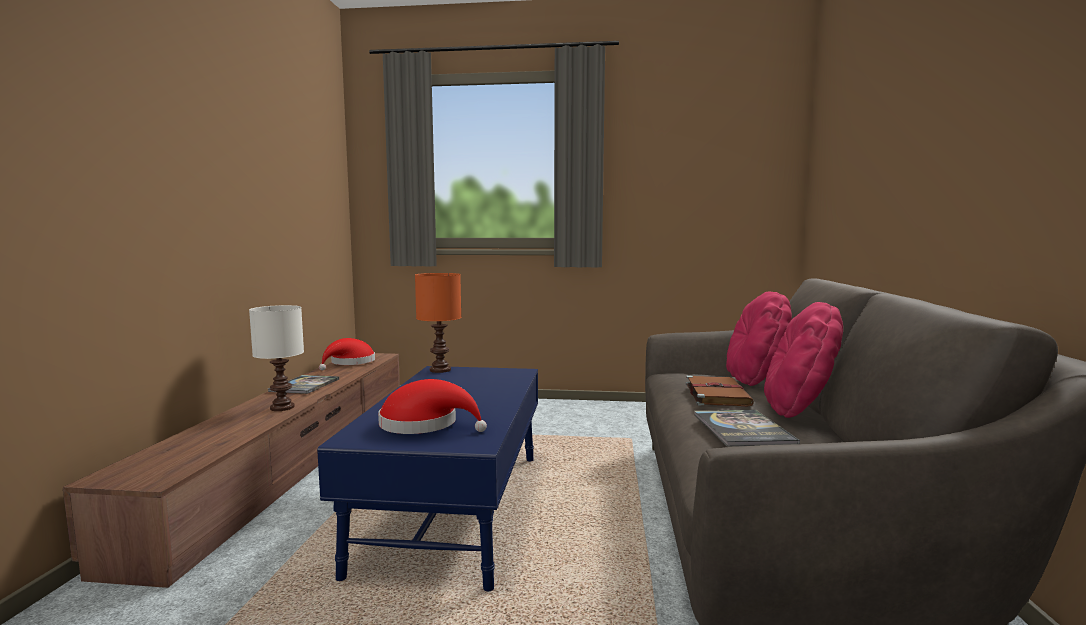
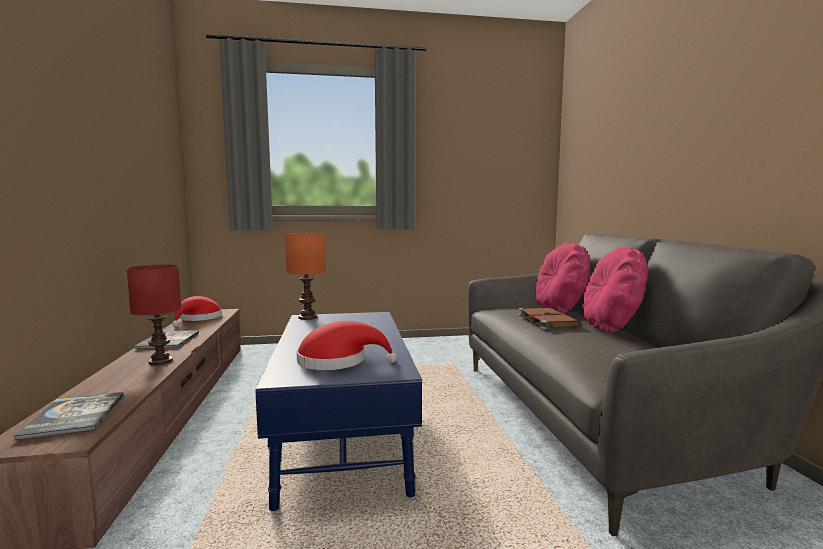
camera: 15 degrees left, 0 degrees up
(282, 408) = (160, 362): white table lamp -> red table lamp
(742, 429) = (589, 343): book -> book (74, 416)

